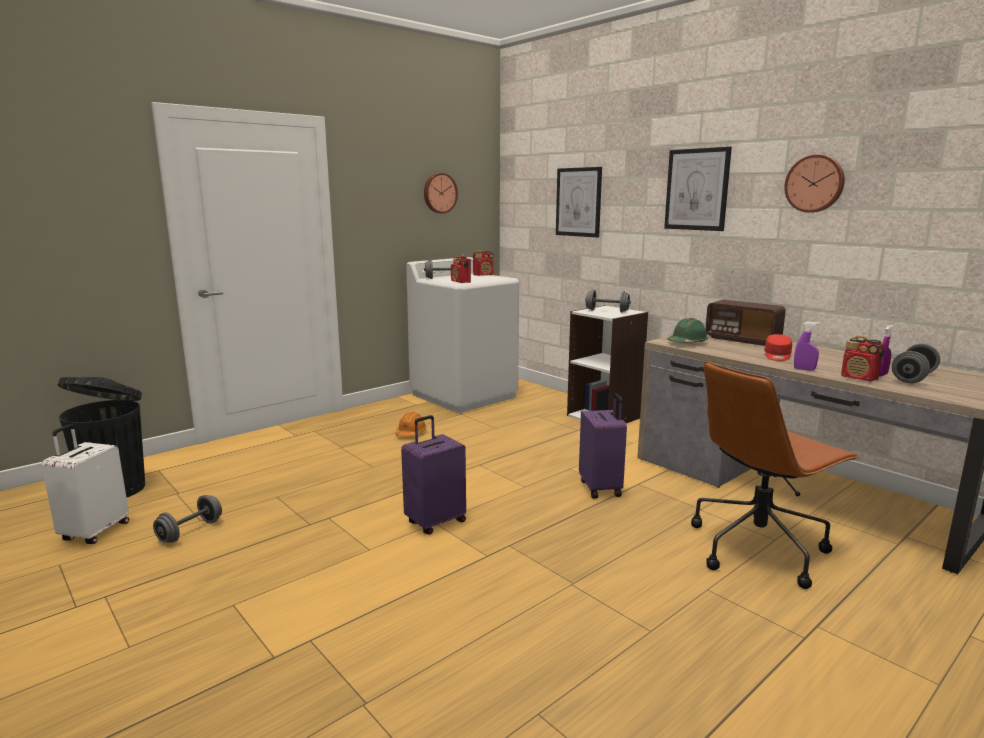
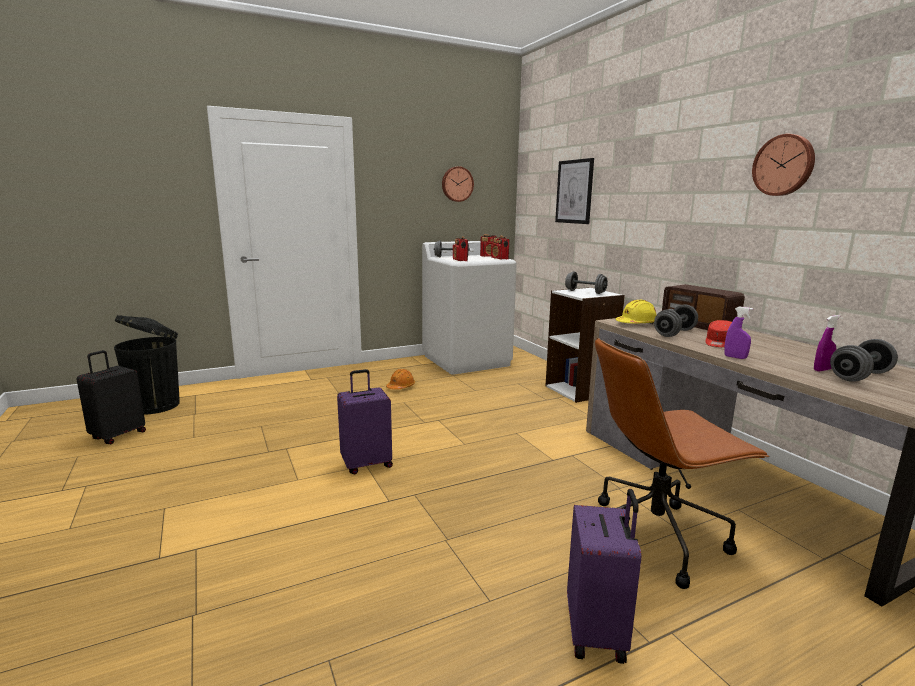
camera: 15 degrees right, 0 degrees up
(94, 532) = (118, 435): white suitcase -> black suitcase
(190, 531) = (180, 444): grey dumbbell -> grey dumbbell (674, 333)
(601, 488) = (534, 454): purple suitcase -> purple suitcase (597, 632)
(687, 343) = (636, 324): green hard hat -> yellow hard hat
(697, 189) = (672, 176): picture -> none
(859, 378) = (791, 371): radio -> radio (499, 258)

